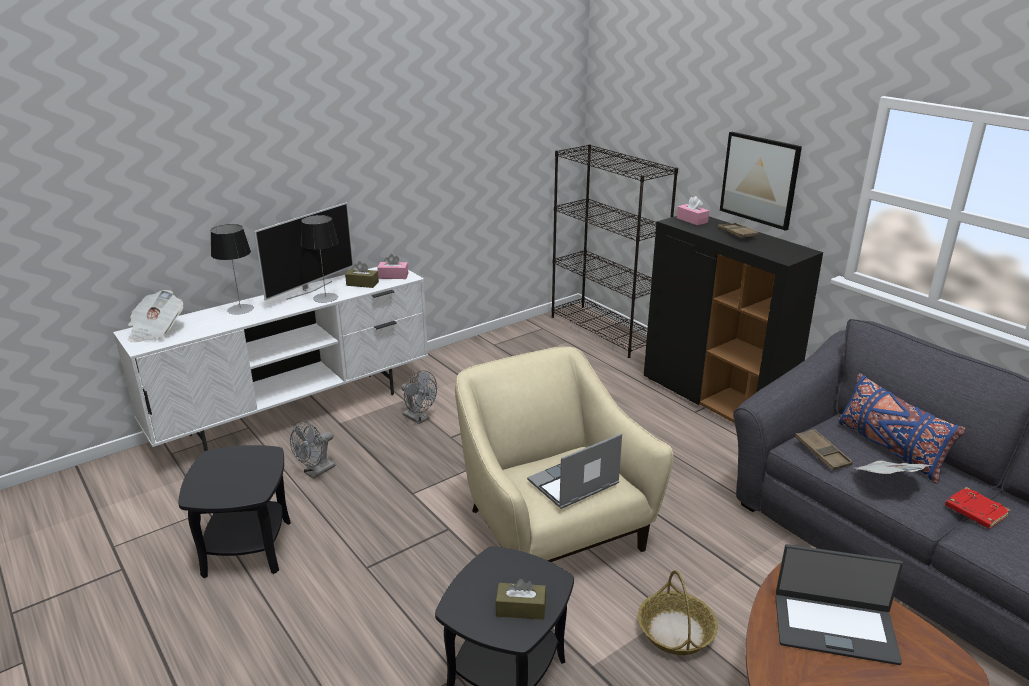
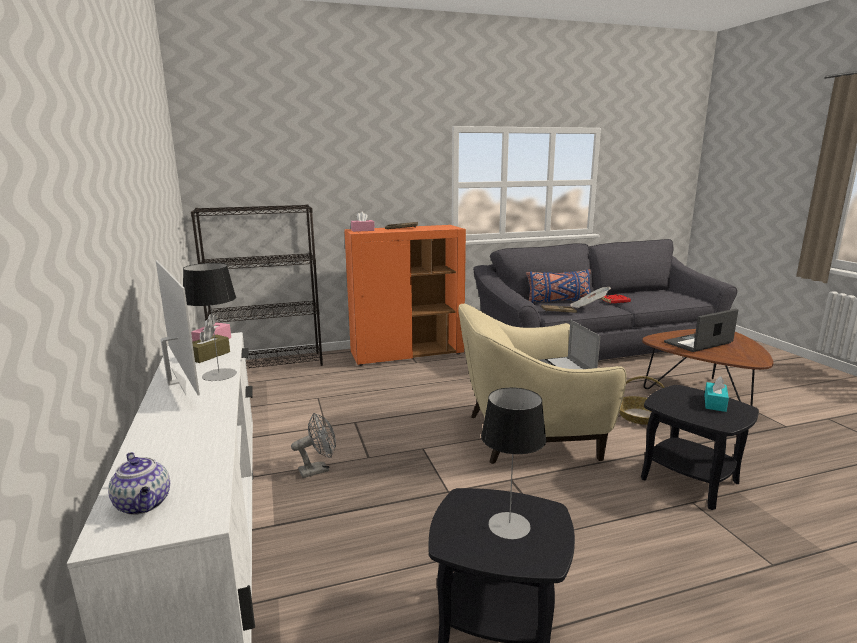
camera: 70 degrees left, 10 degrees down
(156, 331) = (144, 504): newspaper -> teapot
(240, 309) = (169, 427): table lamp -> table lamp (509, 525)
(316, 472) = (368, 554): grey fan -> none
(521, 608) = (715, 403): brown tissue box -> turquoise tissue box
(716, 399) = (407, 354): black cabinet -> orange cabinet
(759, 179) = (381, 195): picture -> none
(834, 627) = (699, 343): laptop -> laptop turned 150 degrees counterclockwise

